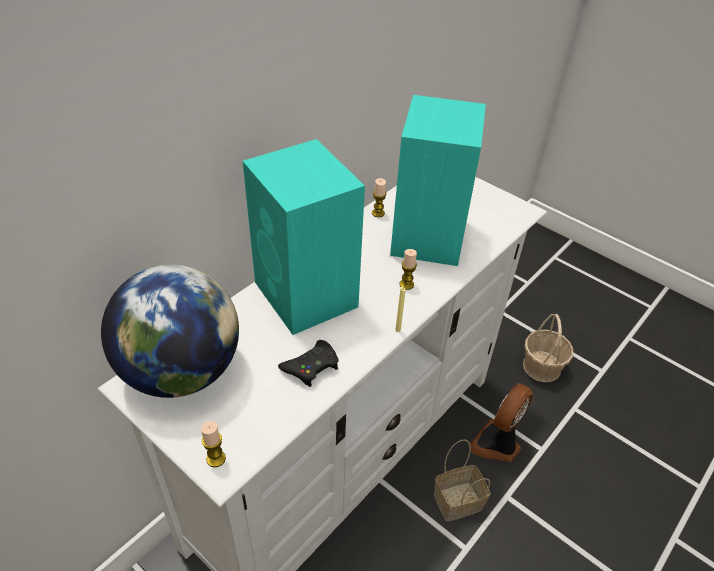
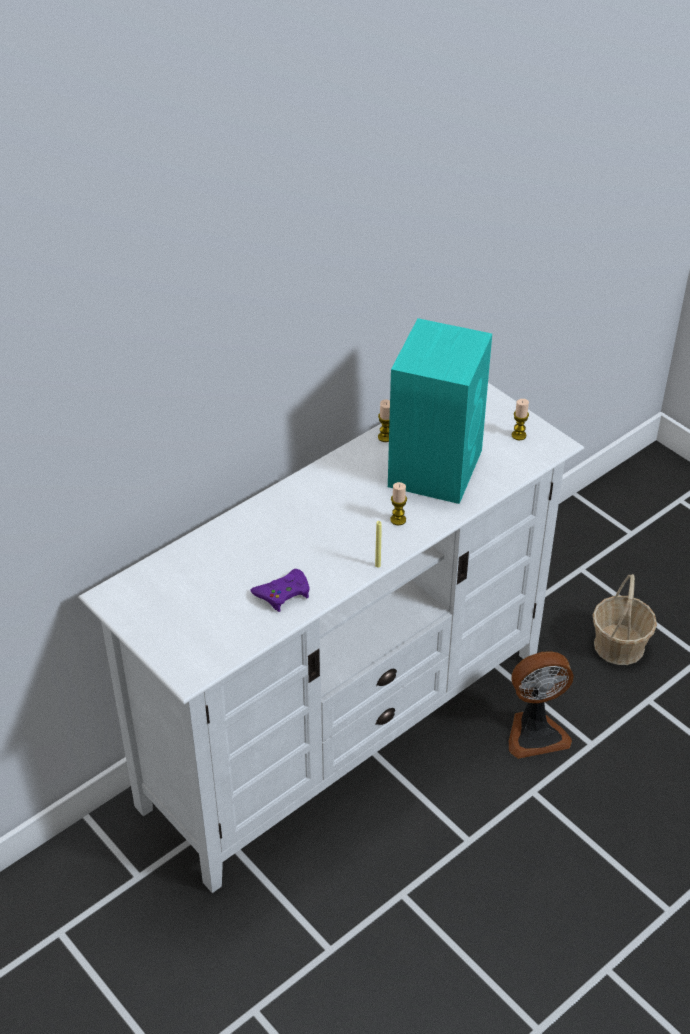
camera: 10 degrees right, 0 degrees up
(182, 371) = (157, 588): globe -> none
(216, 458) = (183, 665): candle -> candle (518, 435)
(307, 296) = (290, 524): turquoise speaker -> none
(311, 366) = (283, 593): black game controller -> purple game controller
(457, 503) = (468, 792): basket -> none
(497, 444) = (535, 732): fan -> fan turned 150 degrees counterclockwise

